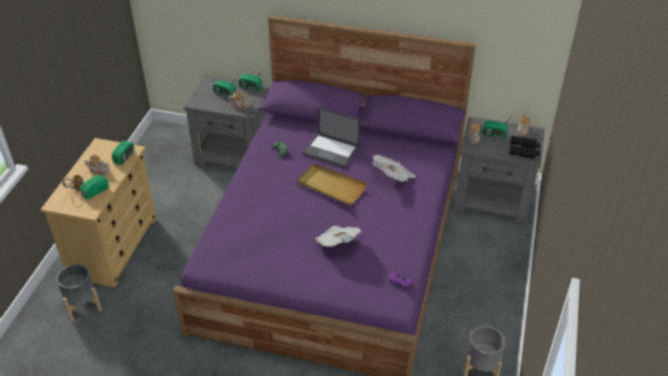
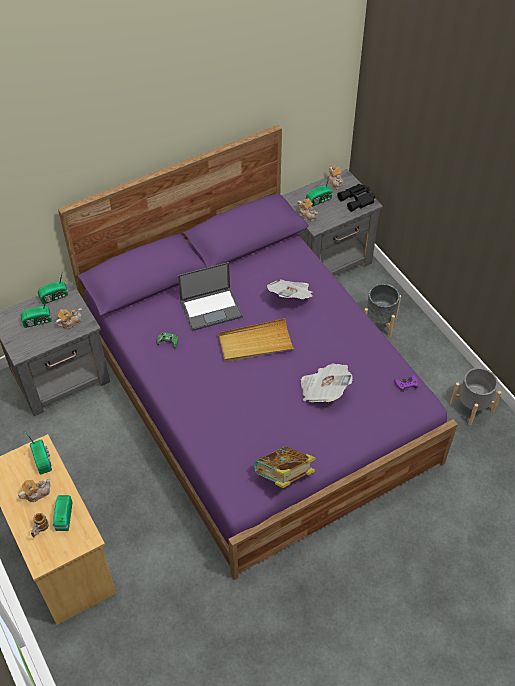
camera: 45 degrees left, 10 degrees up
(82, 305) = (108, 635): grey planter -> grey planter (379, 323)
(242, 270) = (283, 476): none -> book

